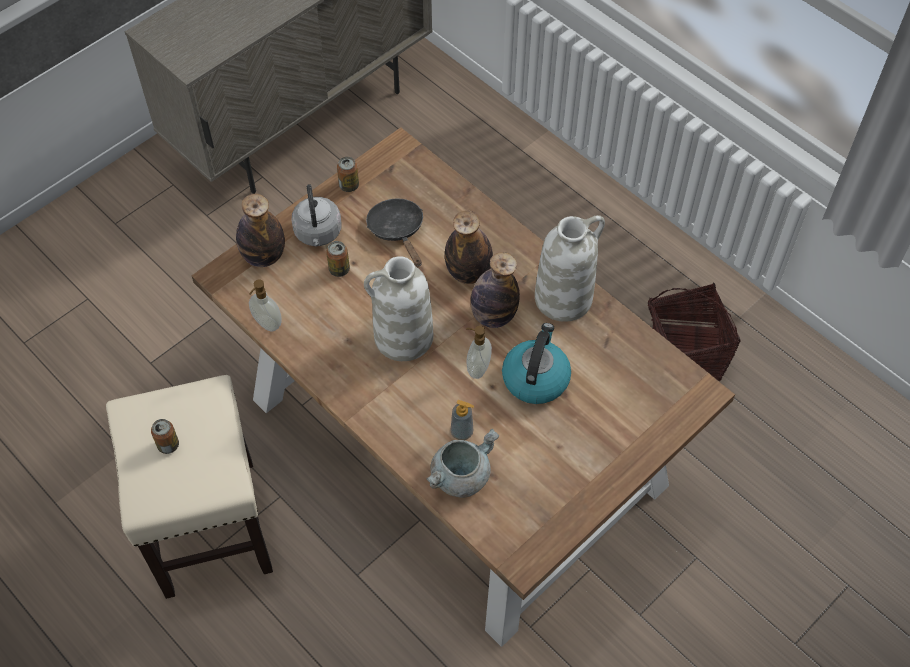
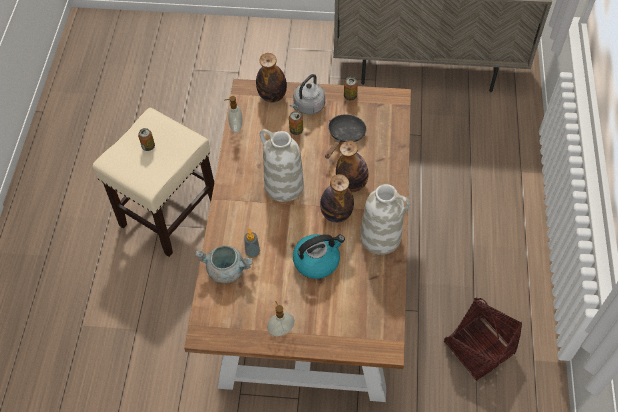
camera: 50 degrees right, 0 degrees up
(477, 368) = (297, 230): soap dispenser -> soap dispenser (281, 330)

